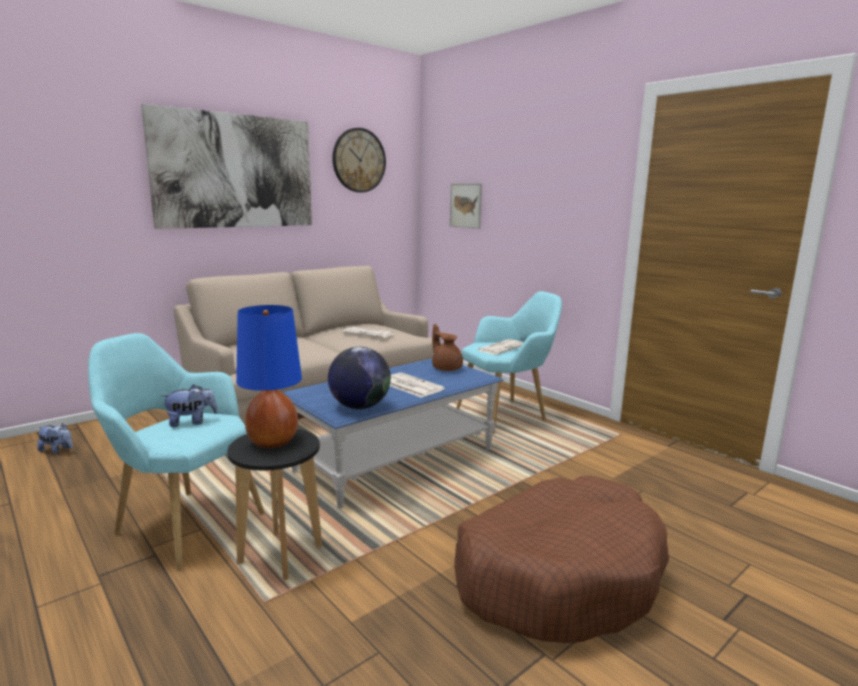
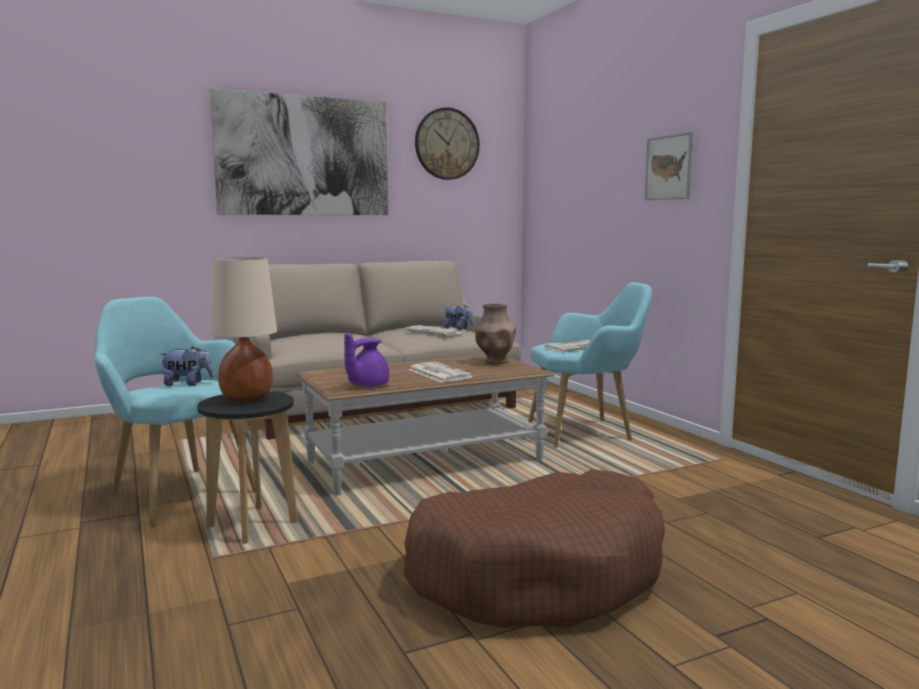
camera: 15 degrees right, 5 degrees down
(57, 450) = (101, 430): plush toy -> plush toy (458, 329)
(272, 442) = (246, 399): blue table lamp -> beige table lamp
(359, 407) = (366, 385): globe -> purple teapot
(396, 460) = (425, 462): blue coffee table -> brown coffee table
(446, 368) = (495, 362): brown teapot -> brown vase
(466, 205) = (567, 190): picture -> picture (668, 167)

